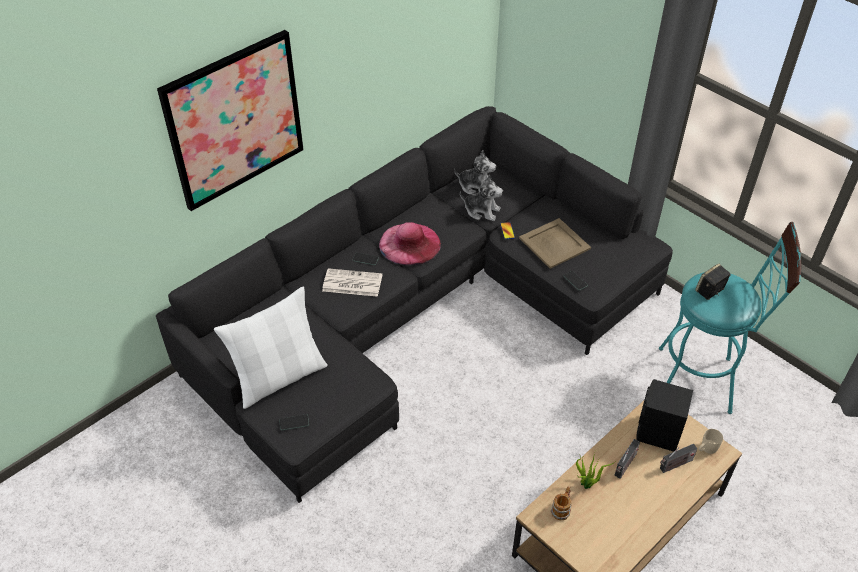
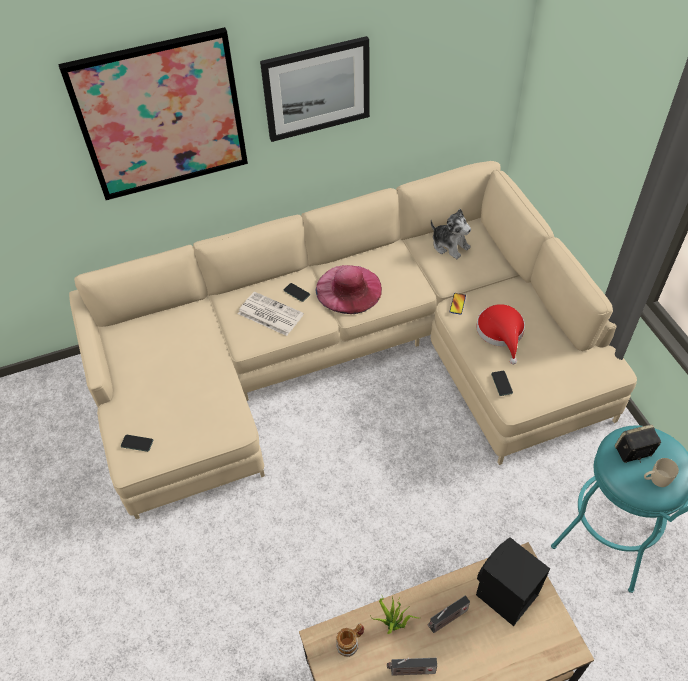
camera: 25 degrees right, 5 degrees up
(279, 377) = (150, 391): white pillow -> none
(352, 70) = (316, 88): none -> picture
(420, 311) = (350, 359): black sofa -> beige sofa
(482, 211) = (442, 274): plush toy -> none
(554, 243) = (501, 333): beige tray -> red hat
(675, 465) = (505, 642): radio -> radio (410, 671)
(706, 449) = (553, 637): beige mug -> beige mug (655, 479)

